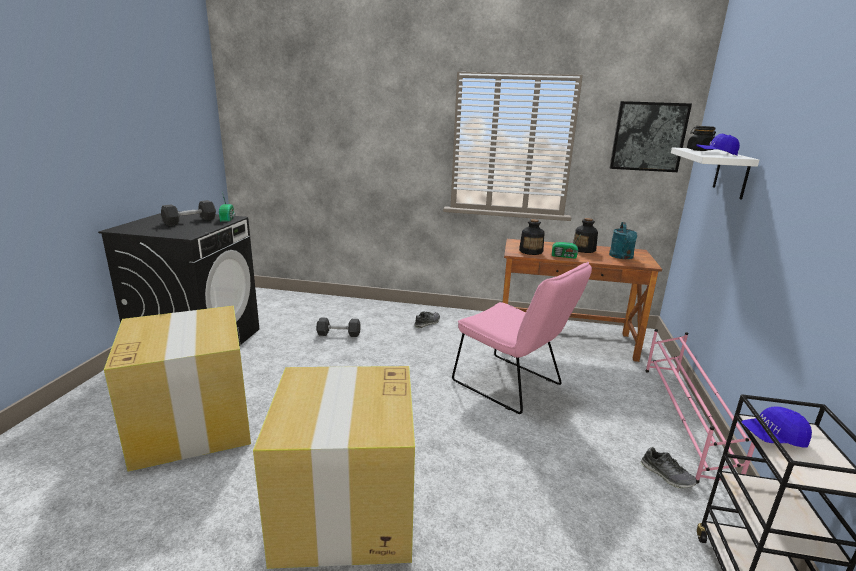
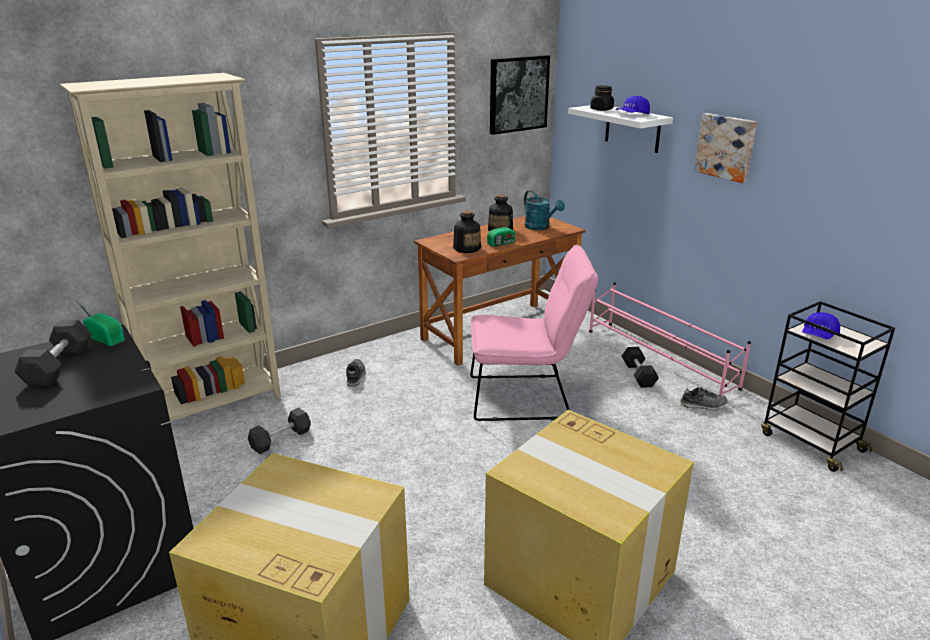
camera: 45 degrees left, 5 degrees up
(341, 305) = (215, 404): none -> beige bookcase
(638, 420) = (638, 375): none -> black dumbbell
(791, 192) = (726, 147): none -> picture

